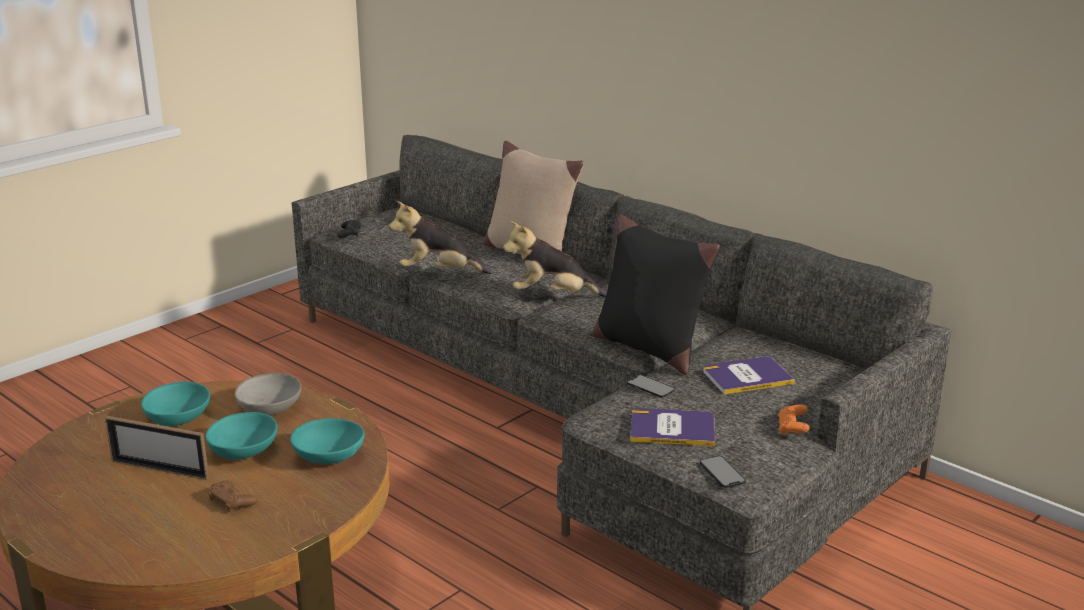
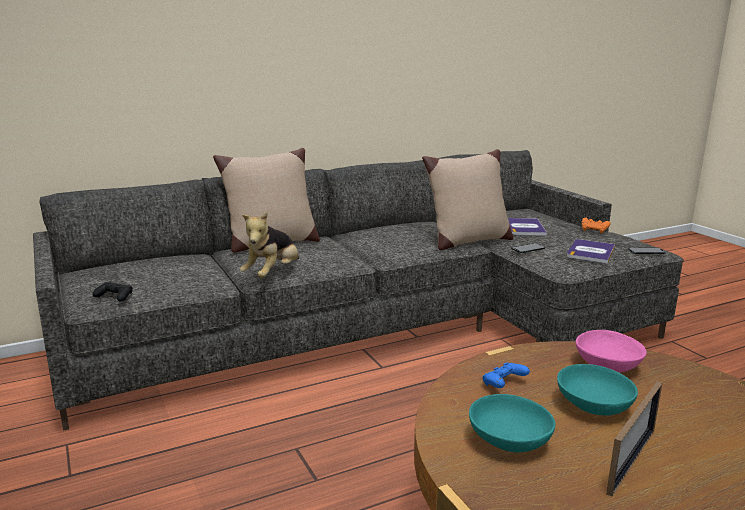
camera: 70 degrees left, 5 degrees down
(232, 501) = (695, 420): brown game controller -> none
(270, 410) = (503, 385): grey bowl -> blue game controller
(328, 457) = (606, 366): turquoise bowl -> pink bowl
(553, 295) = (362, 248): plush toy -> none
(648, 348) = (467, 241): black pillow -> beige pillow

